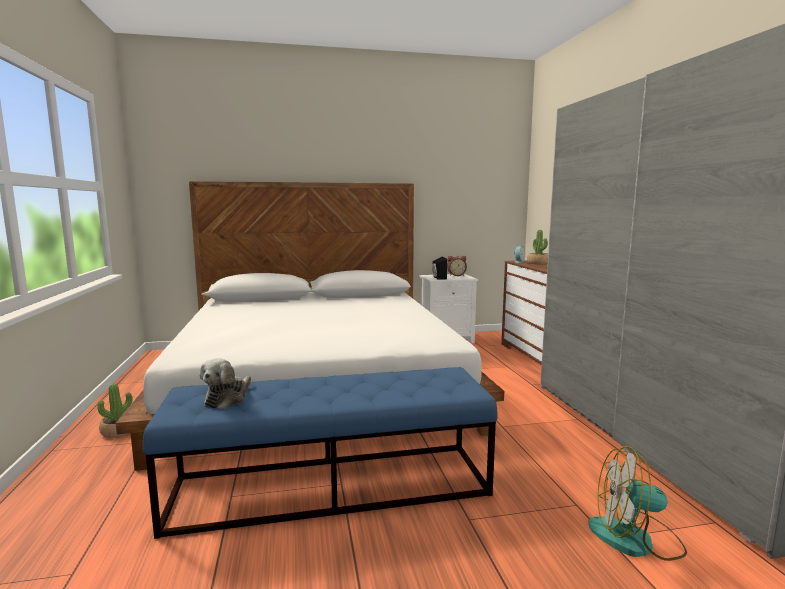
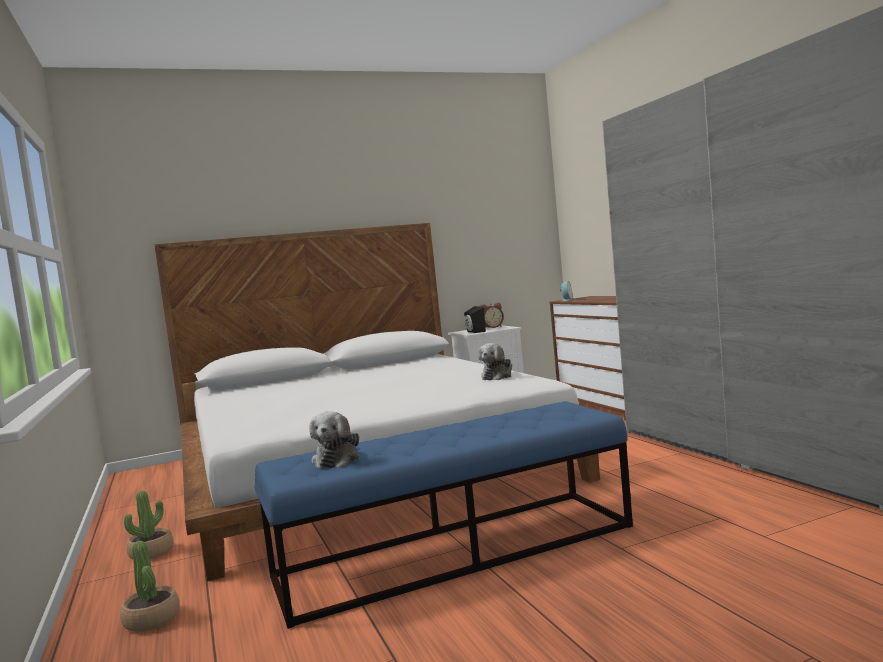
camera: 10 degrees left, 5 degrees down
(424, 328) = (498, 376): none -> plush toy
(538, 263) = (590, 298): potted plant -> potted plant (152, 619)
(635, 539) = (789, 531): fan -> none

